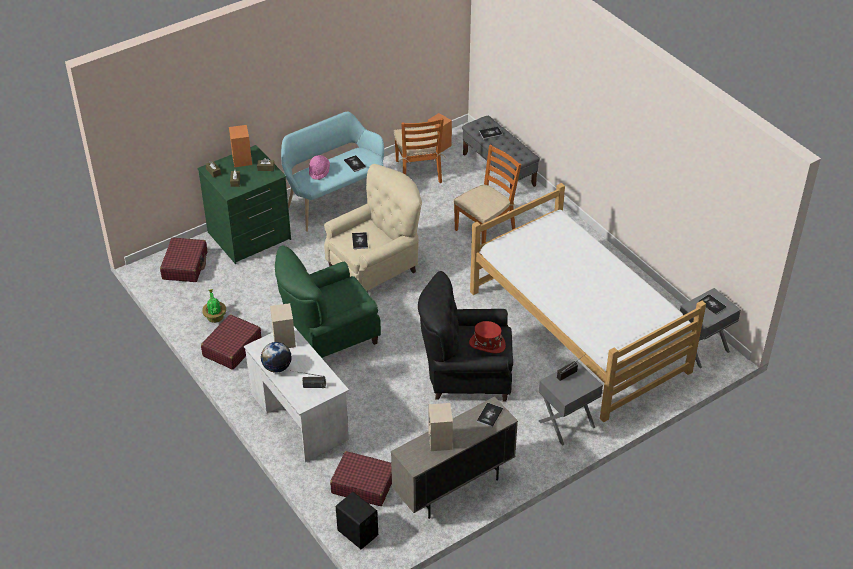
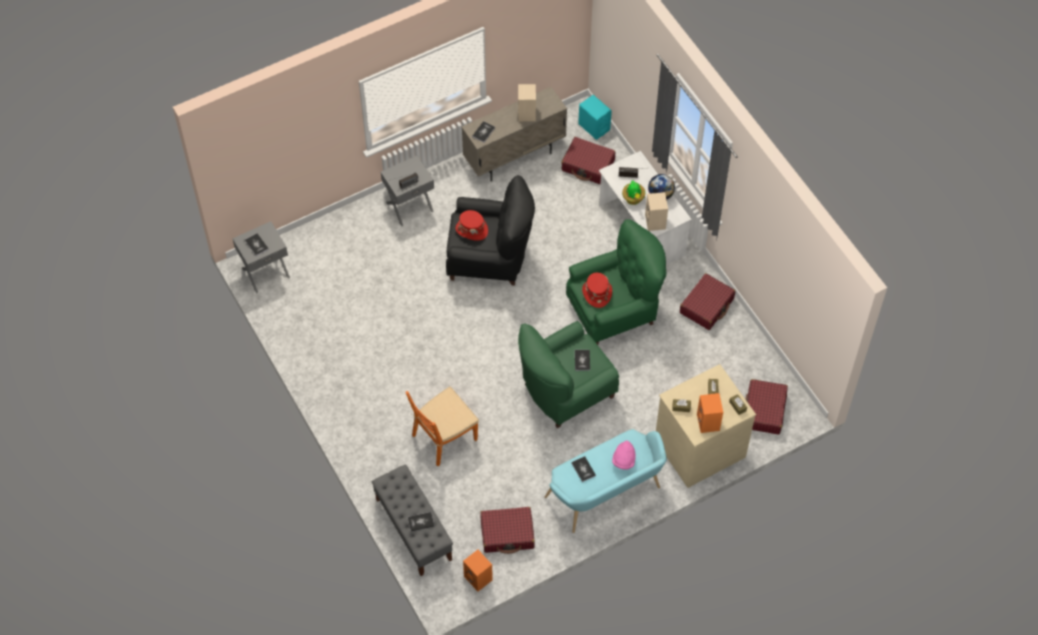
camera: 175 degrees left, 15 degrees up
(215, 316) = (726, 343): potted plant -> potted plant (633, 199)
(249, 236) = (699, 447): green dresser -> beige dresser
(347, 295) = (596, 293): none -> red hat
(358, 533) = (594, 127): black speaker -> turquoise speaker
(376, 268) = (565, 392): beige armchair -> green armchair
(418, 172) = (507, 533): orange chair -> red suitcase
(577, 331) = (377, 300): bed -> none

